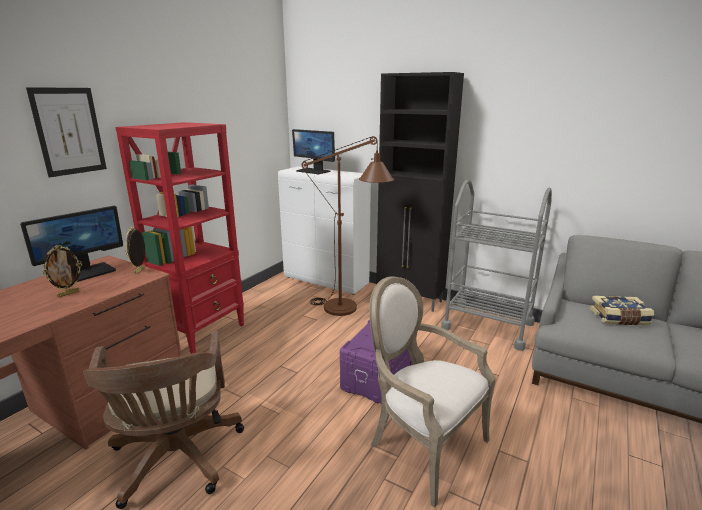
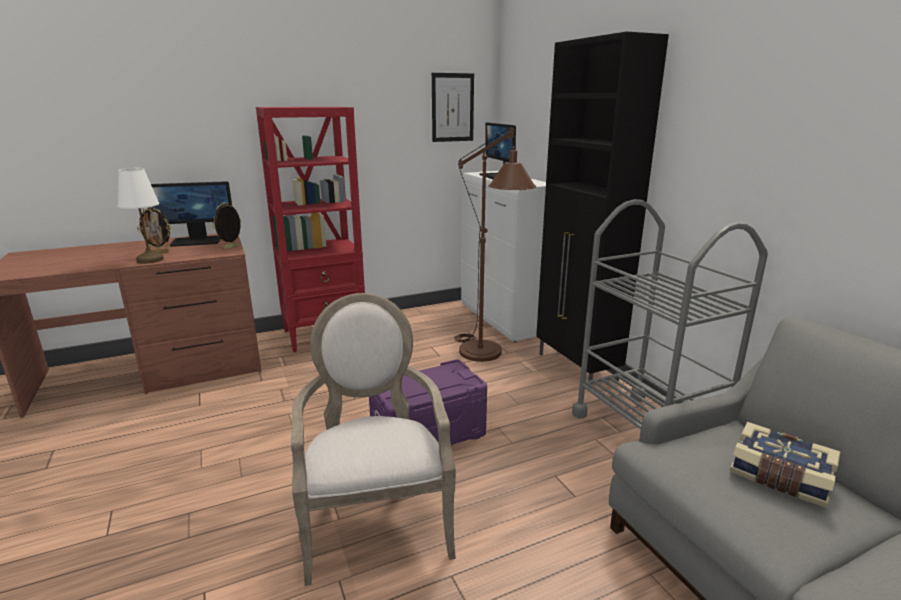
camera: 35 degrees right, 0 degrees up
(69, 131) = (210, 109): picture -> picture (452, 107)
(76, 303) = (149, 260): none -> white table lamp
(176, 460) = (180, 429): brown office chair -> none

